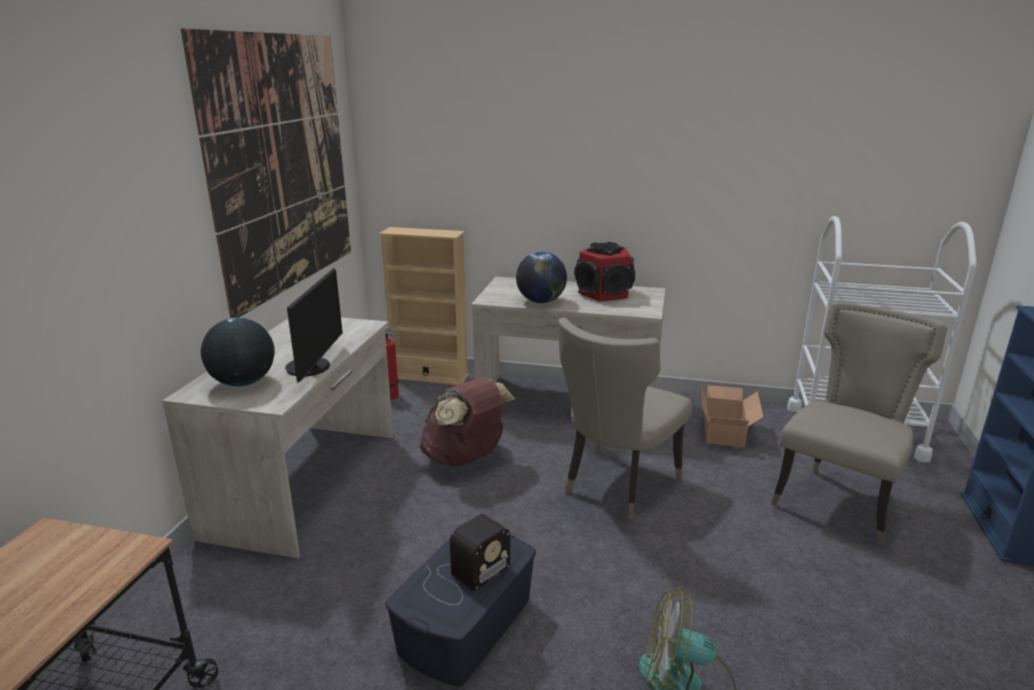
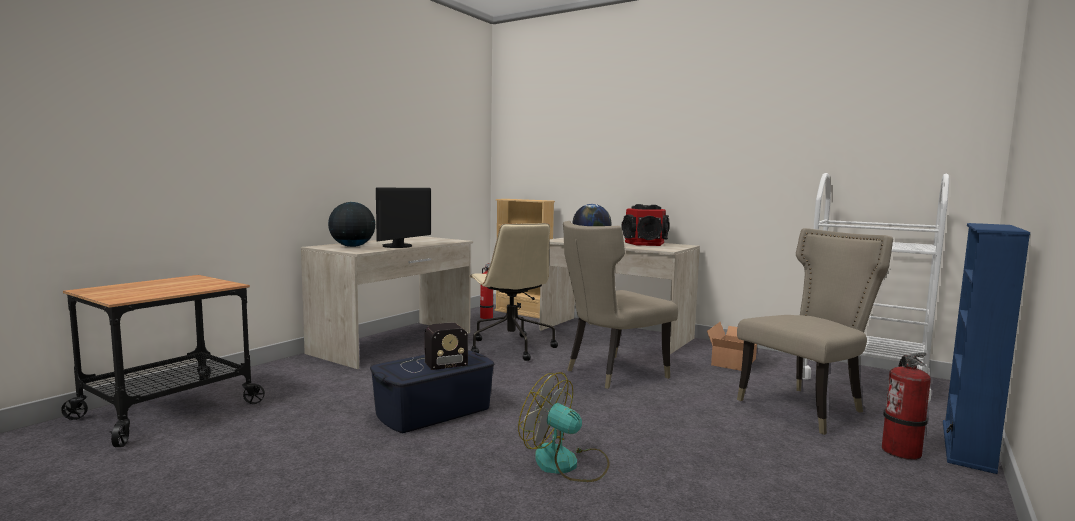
camera: 20 degrees right, 15 degrees down
(283, 165) = (426, 137): picture -> none
(465, 458) = (510, 347): brown backpack -> beige office chair
(958, 554) = (901, 451): none -> fire extinguisher

